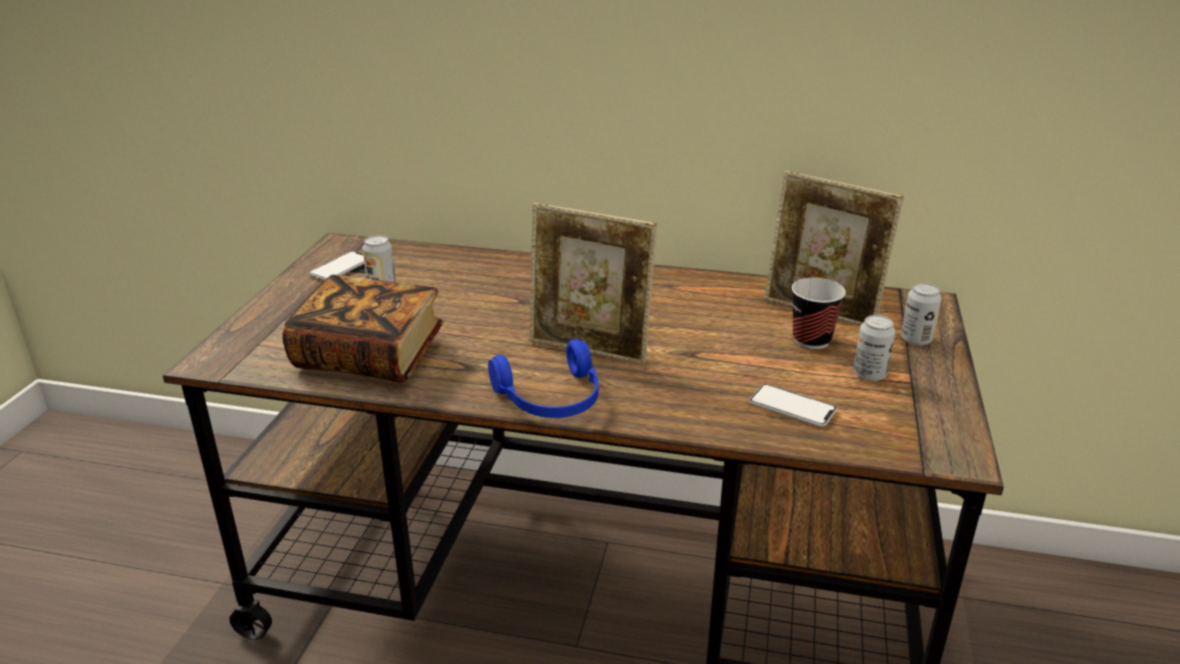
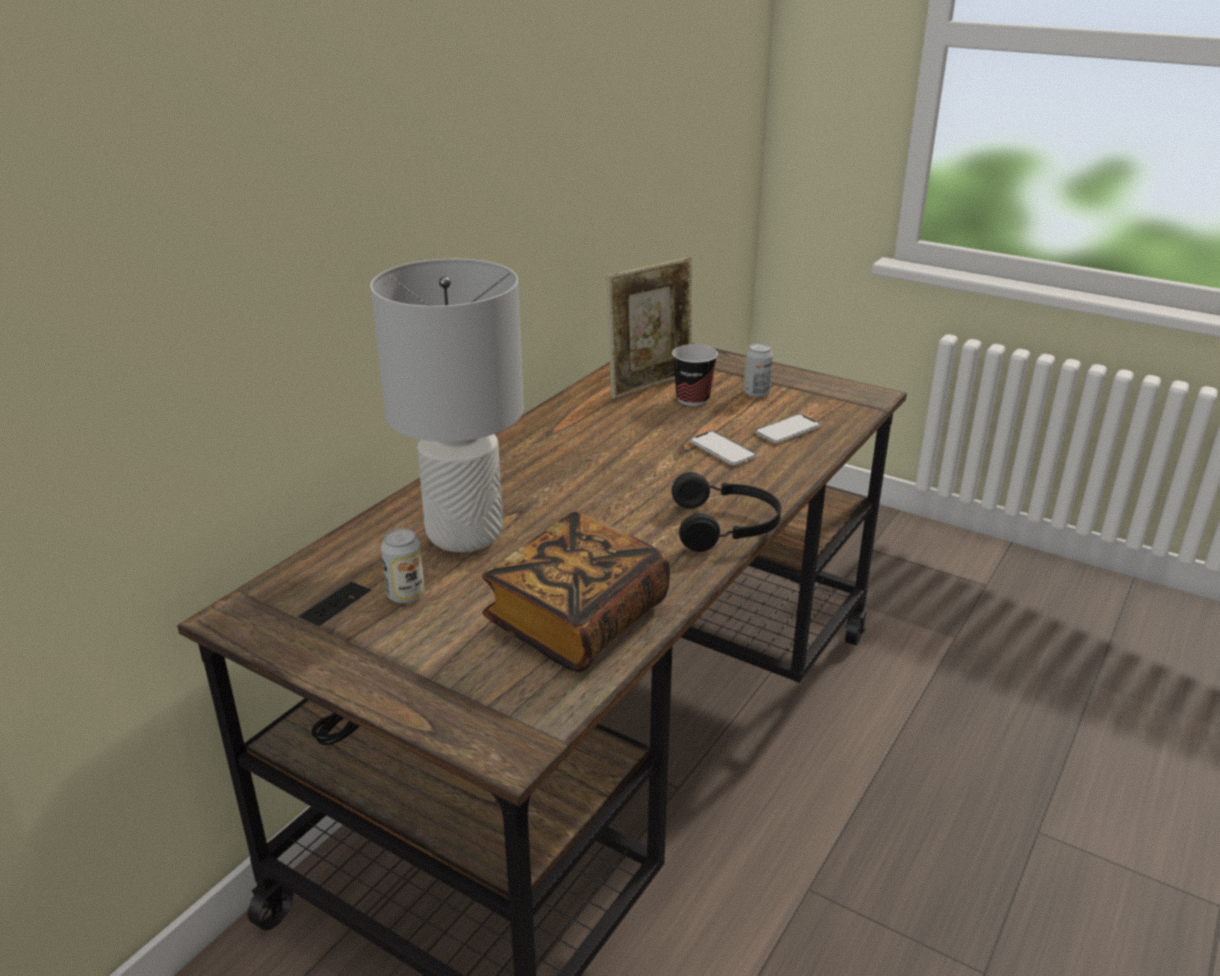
camera: 70 degrees left, 0 degrees up
(341, 267) = (317, 620): phone -> phone (722, 450)
(466, 290) = (466, 539): none -> grey table lamp
(551, 399) = (726, 526): blue headphones -> black headphones
(590, 350) = (648, 493): picture frame -> none
(916, 339) = (716, 365): can -> none

